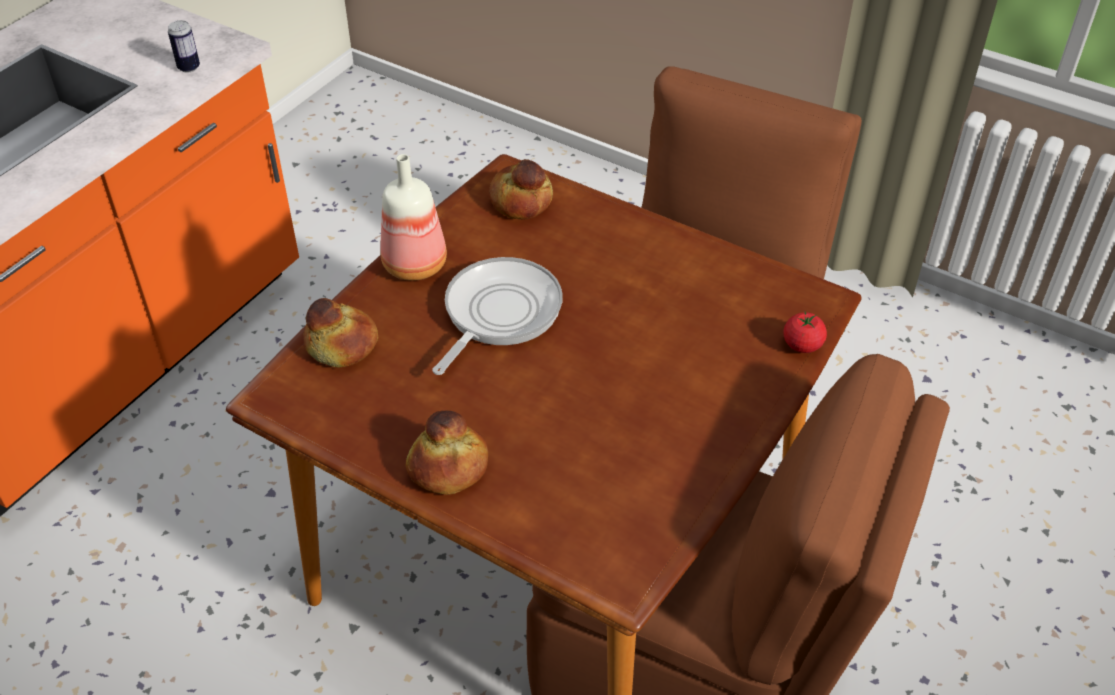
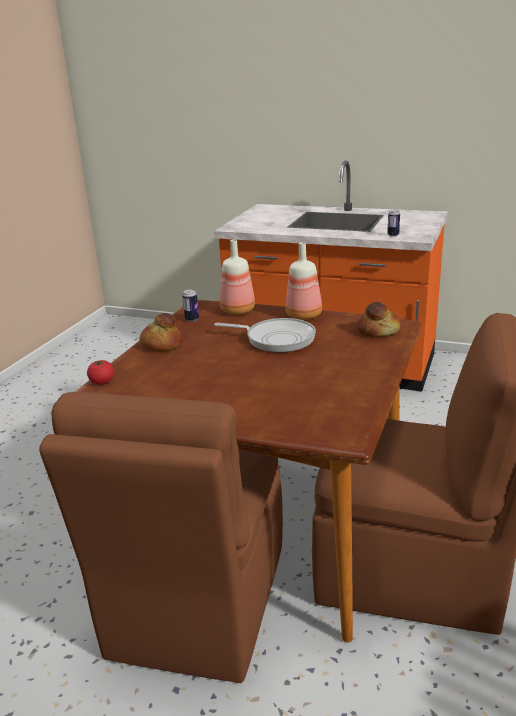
camera: 80 degrees right, 20 degrees down
(341, 345) = (236, 311): bread -> bottle
(347, 414) = (192, 319): none -> can
(802, 345) = (294, 433): tomato -> tomato (102, 382)

